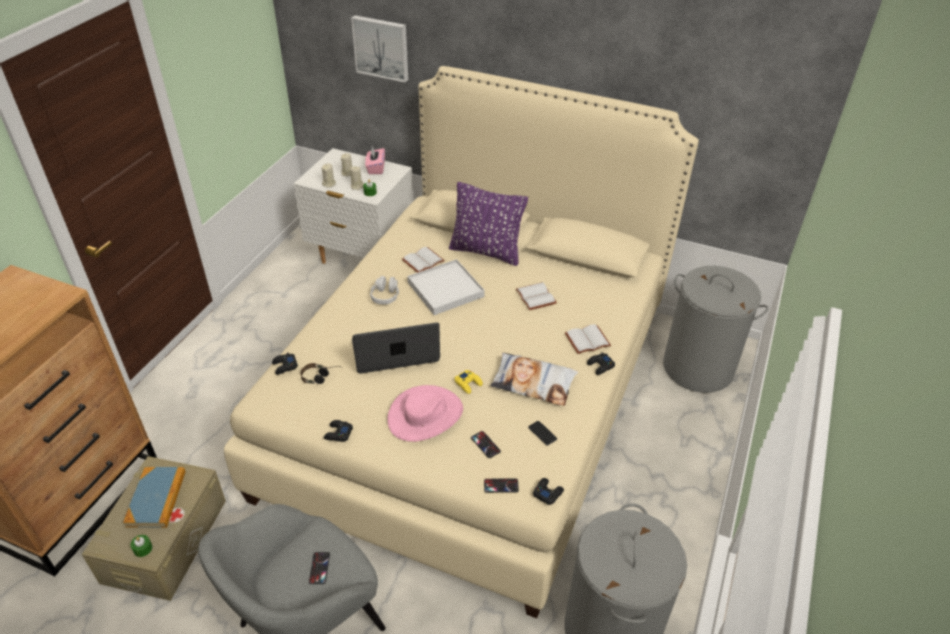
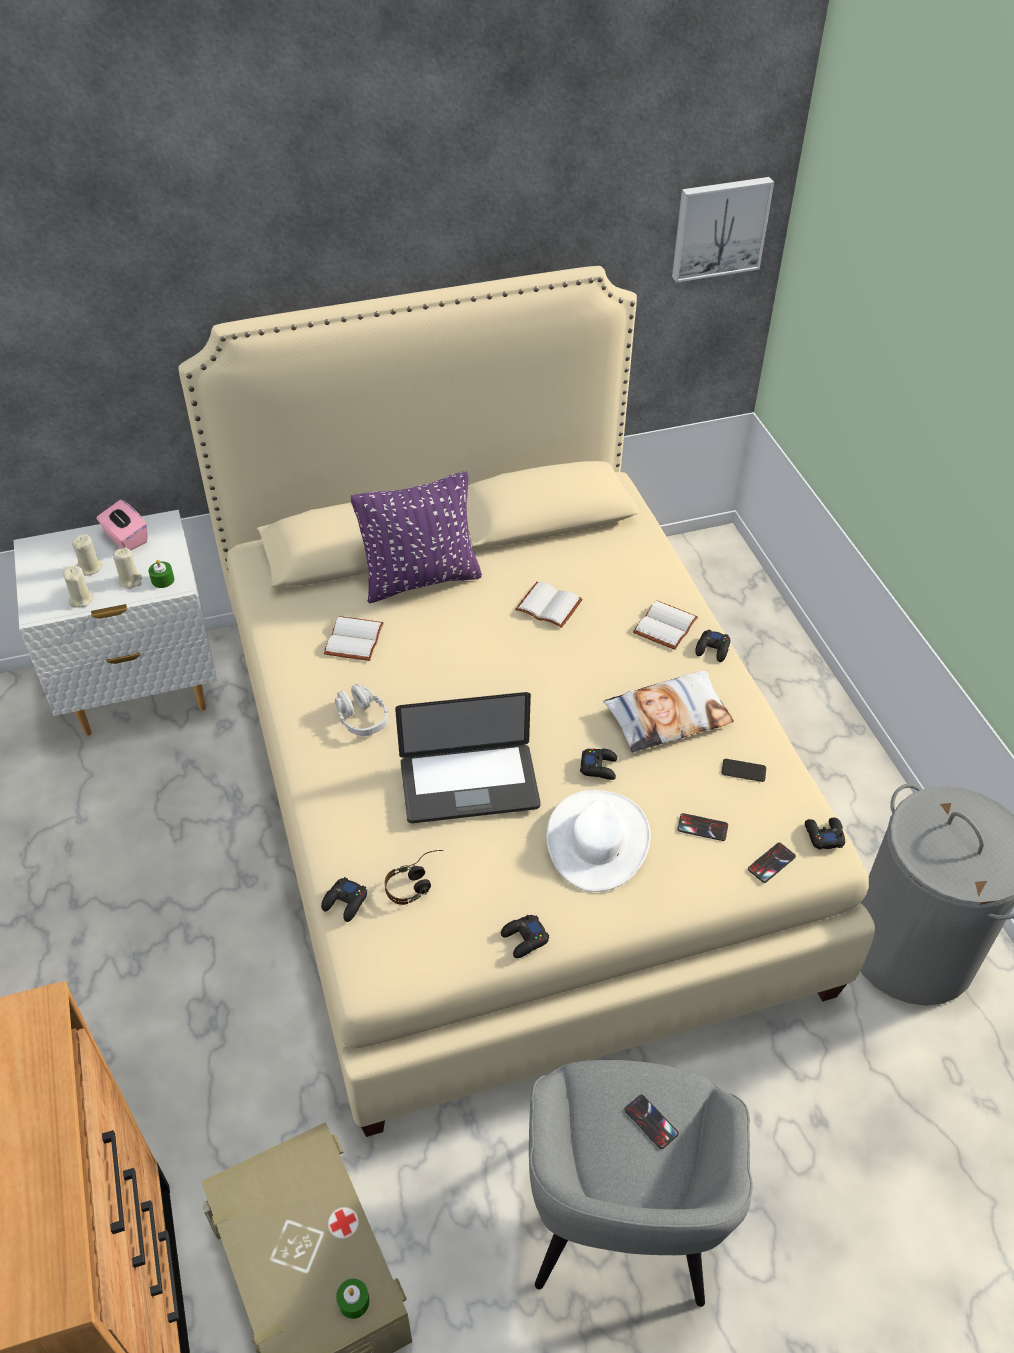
camera: 40 degrees left, 5 degrees up
(157, 499) = (290, 1224): book -> none
(381, 48) = (79, 334): picture -> picture (719, 227)
(395, 352) = (469, 785): laptop -> laptop turned 135 degrees counterclockwise
(425, 415) = (598, 840): pink hat -> white hat
(445, 289) = (430, 662): white tray -> none
(468, 383) = (599, 767): yellow game controller -> black game controller
(698, 367) = (707, 593): grey laundry basket -> none

